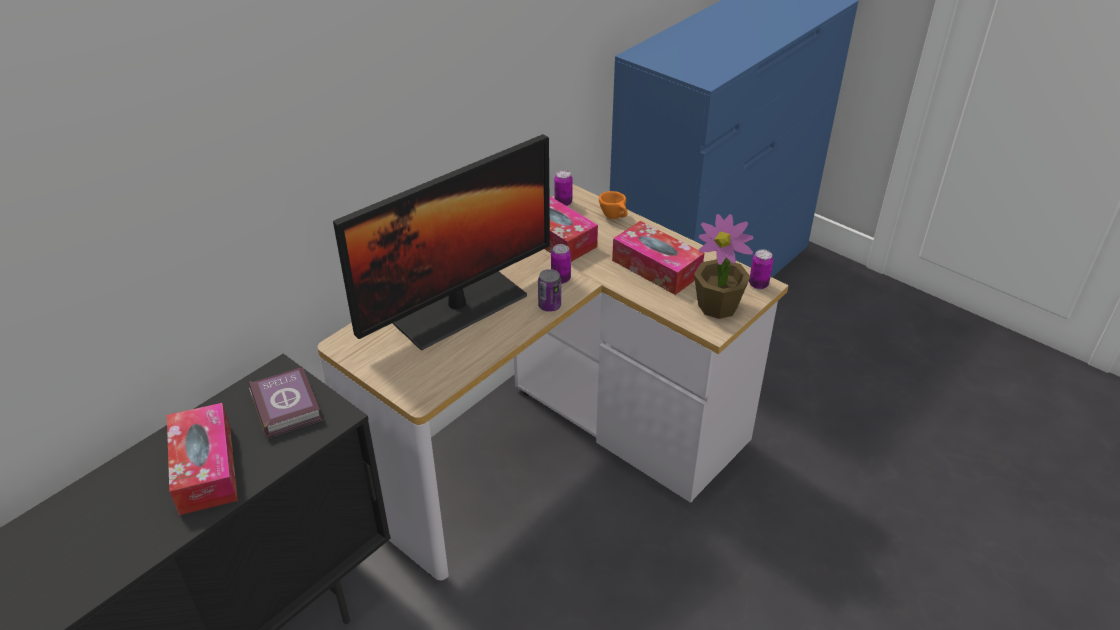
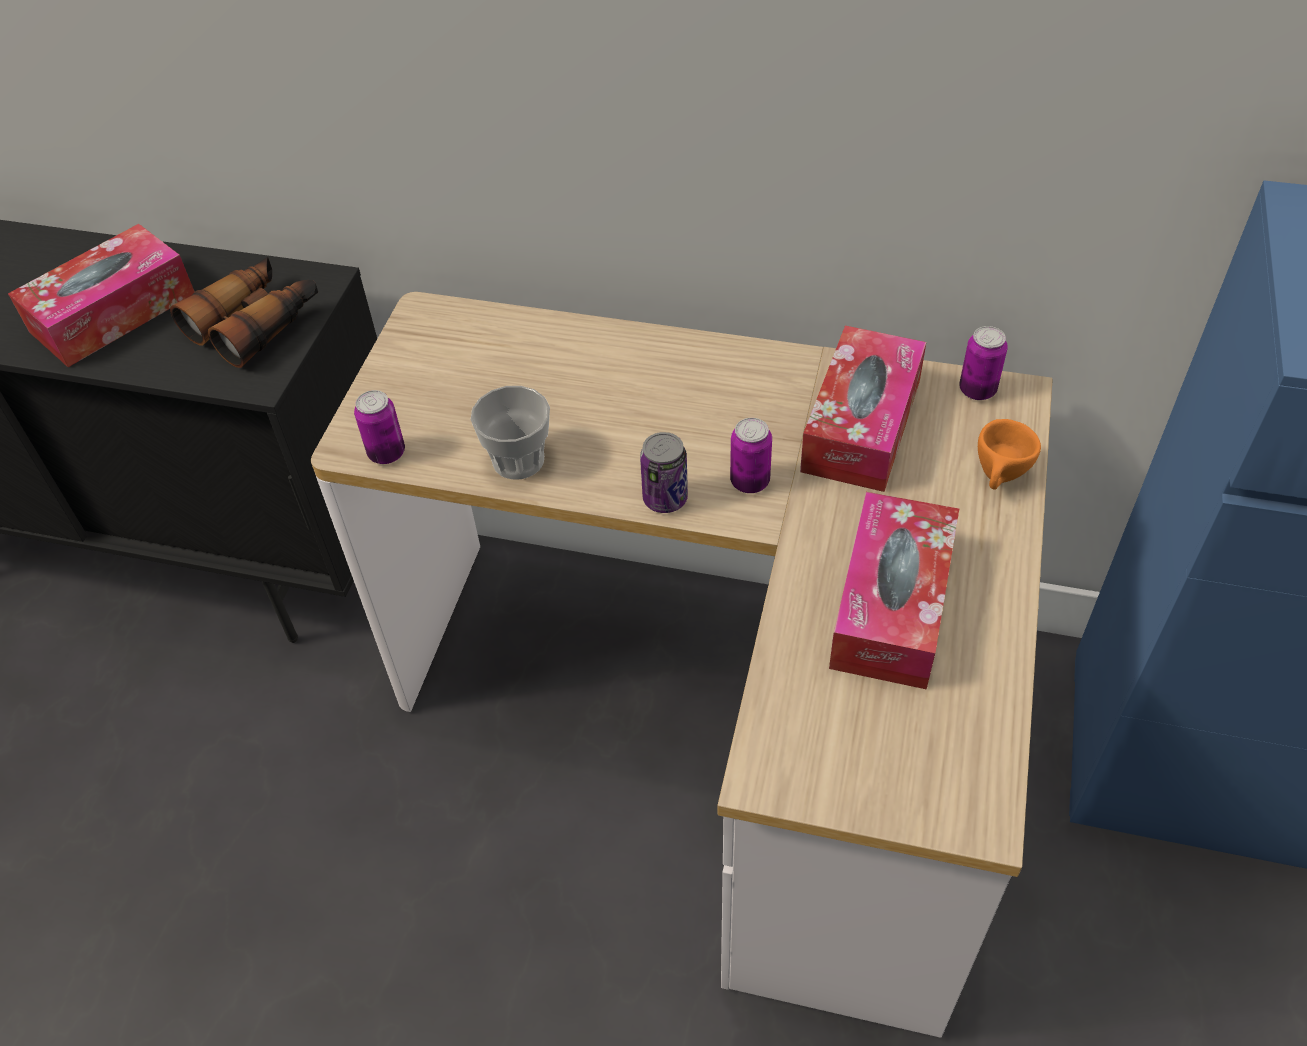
camera: 65 degrees right, 10 degrees up
(287, 405) = (256, 322): book -> binoculars
(459, 307) = (584, 392): monitor -> none
(484, 343) = (518, 460): none -> cup
(718, 306) = (846, 755): potted plant -> none
(758, 284) = (974, 805): can -> can (387, 453)

